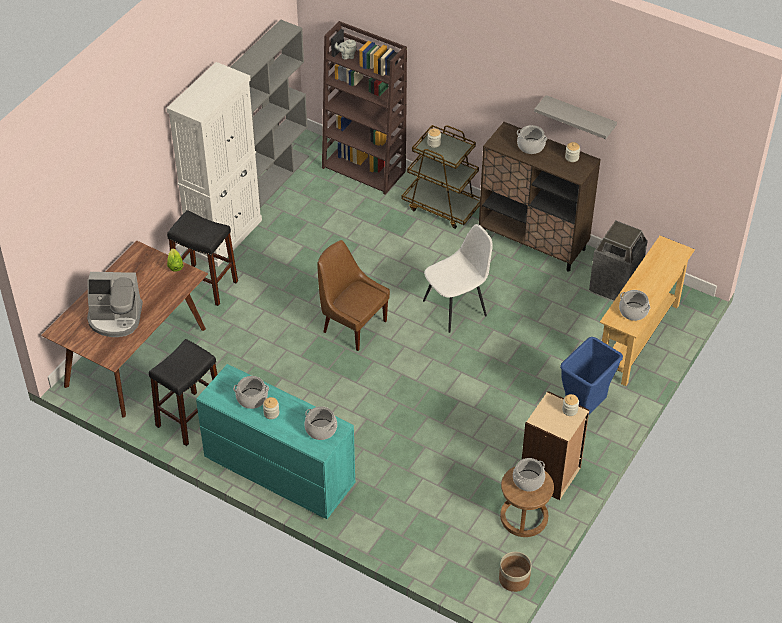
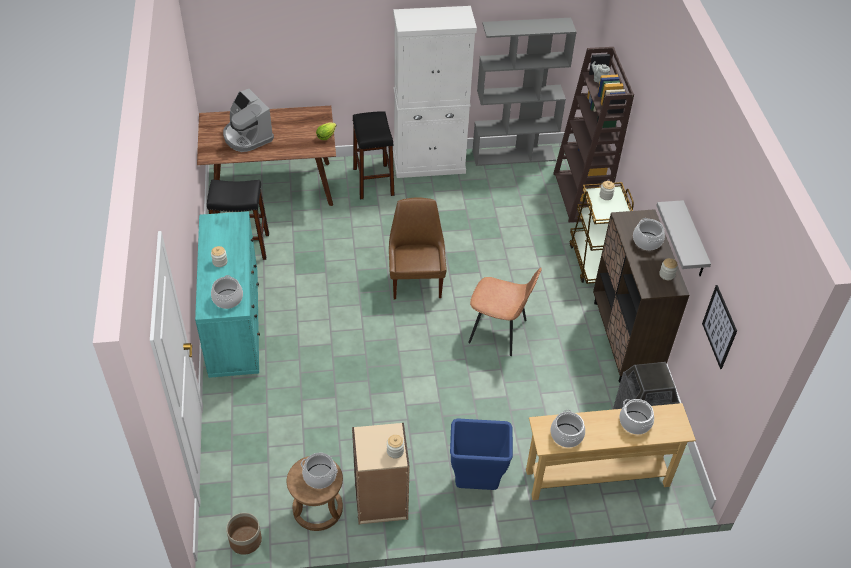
camera: 50 degrees right, 0 degrees up
(252, 398) = (226, 243): cooking pot -> cooking pot (635, 422)
(456, 307) = (499, 332): white chair -> brown chair
(655, 160) = (719, 327): none -> picture

